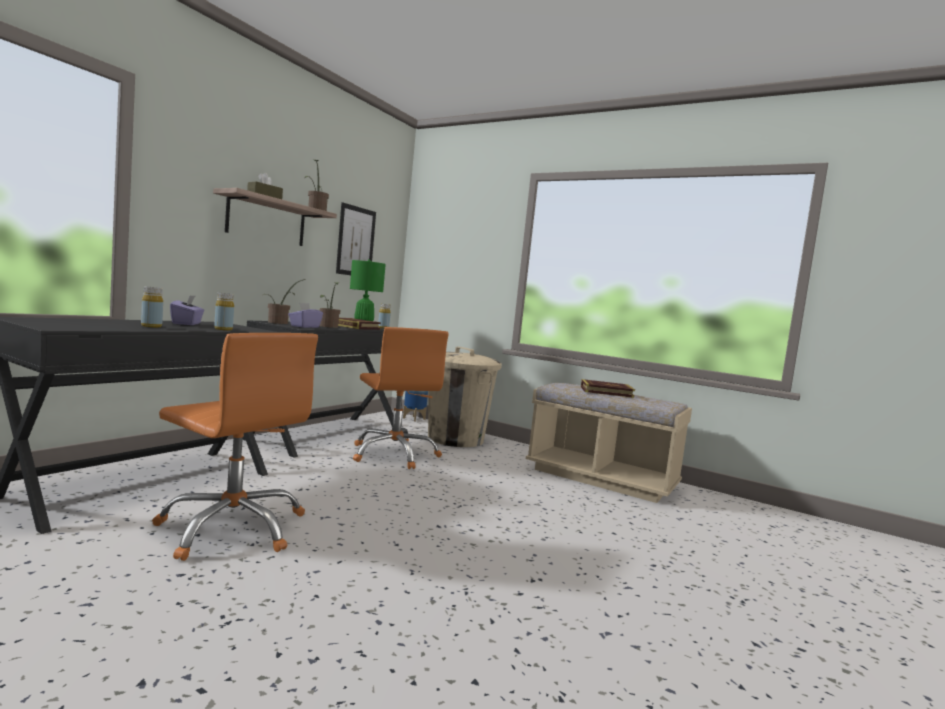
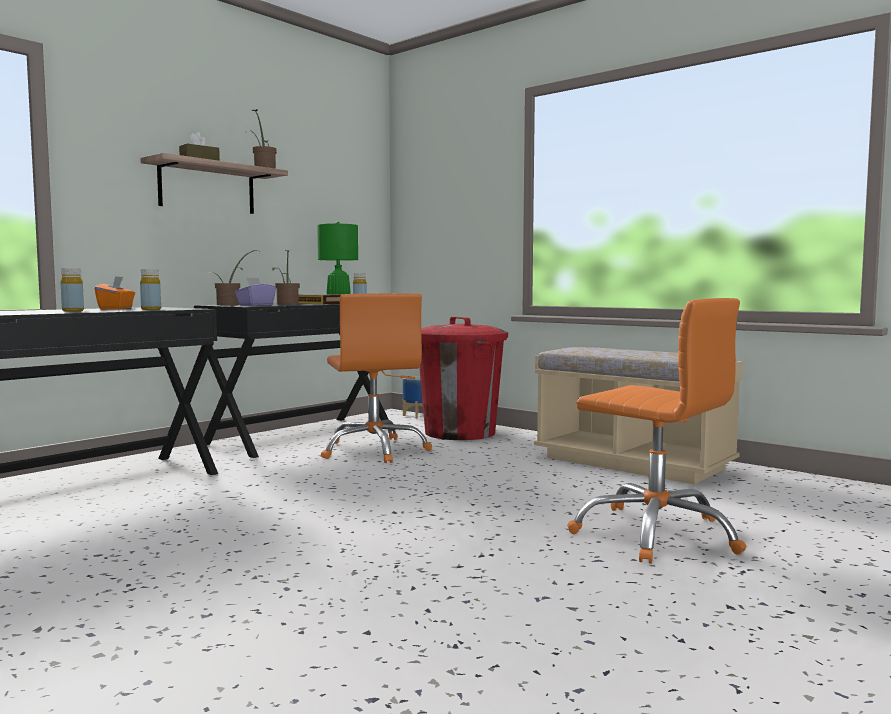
camera: 10 degrees right, 0 degrees up
(187, 324) = (116, 308): purple tissue box -> orange tissue box
(233, 528) = (163, 518): orange office chair -> orange office chair (656, 534)
(356, 241) = (322, 202): picture -> none
(455, 439) = (459, 433): beige trash can -> red trash can
(606, 392) = (627, 350): book -> none

